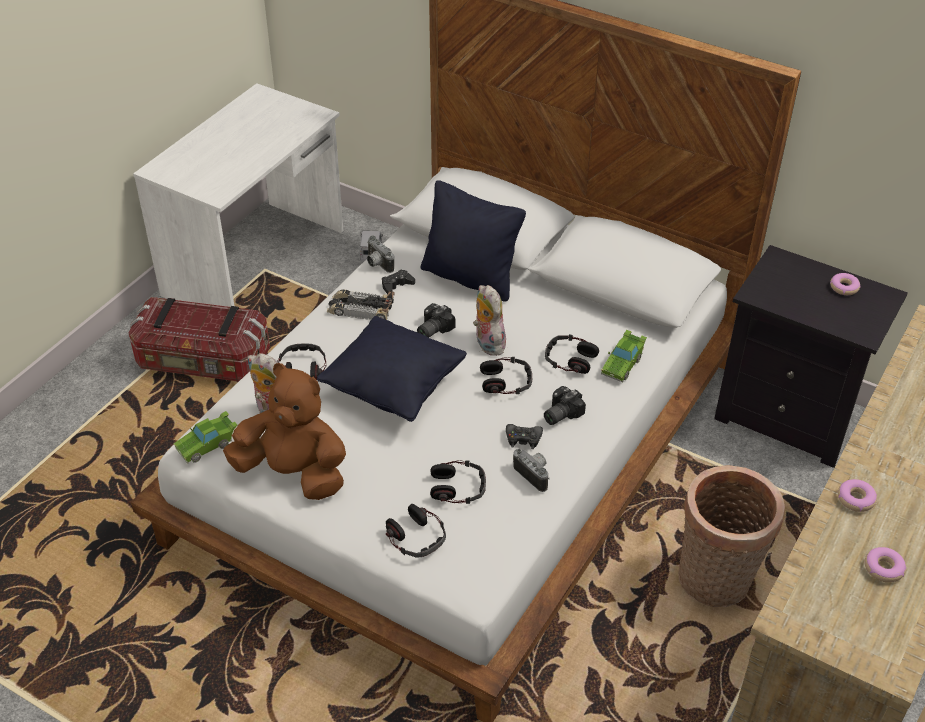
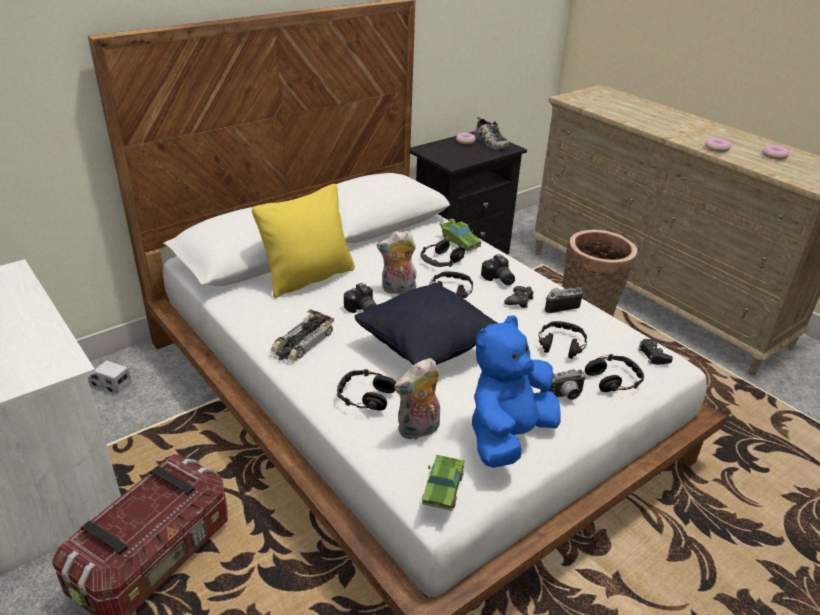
camera: 70 degrees left, 10 degrees down
(207, 445) = (442, 492): green toy car -> green toy car turned 150 degrees counterclockwise
(293, 473) = (508, 436): brown plush toy -> blue plush toy
(377, 264) = (245, 319): camera -> camera (563, 397)
(397, 285) = (285, 315): black game controller -> black game controller (653, 355)
(470, 277) = (308, 278): black pillow -> yellow pillow
(865, 309) = (489, 142): none -> shoe

